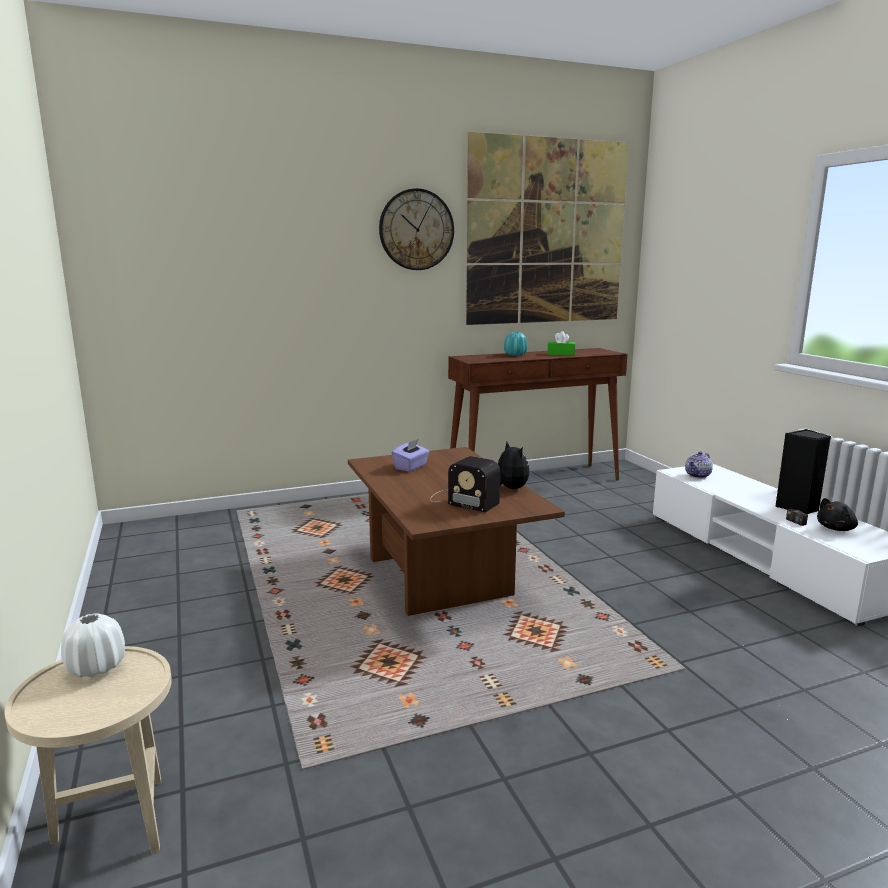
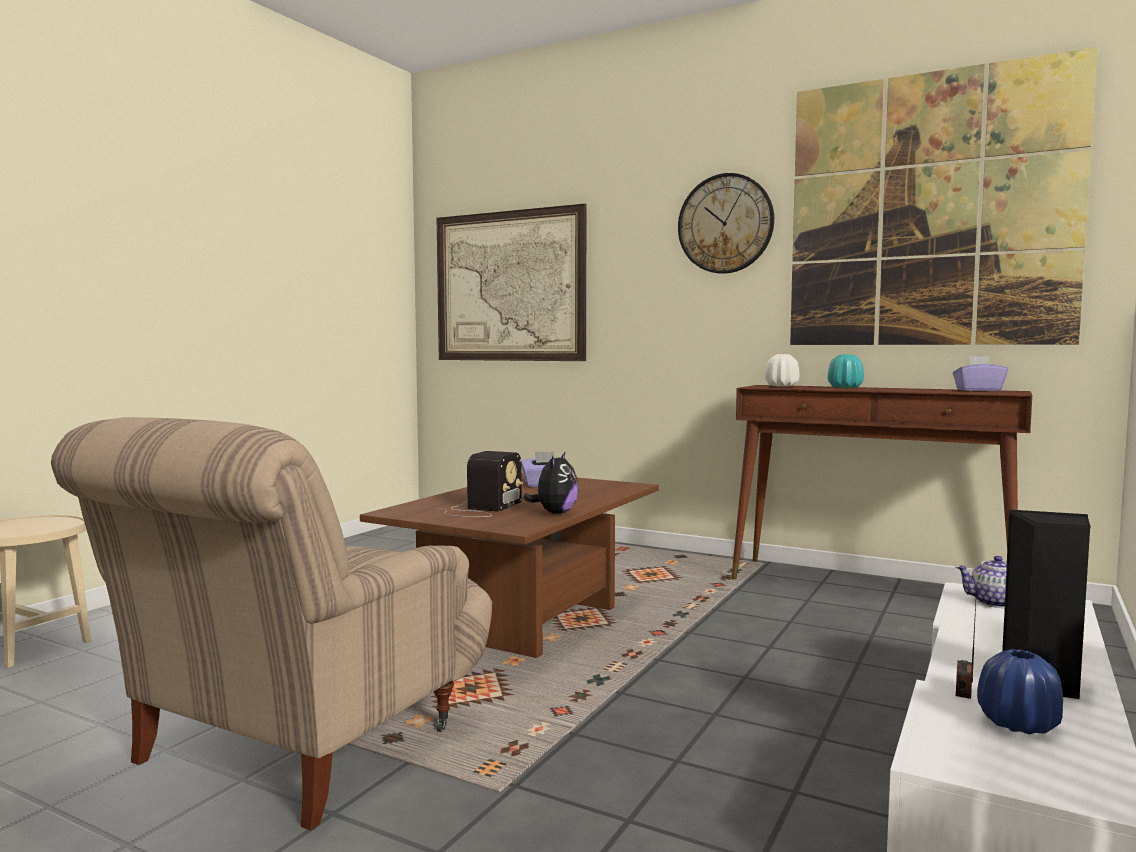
camera: 50 degrees right, 10 degrees down
(97, 667) = (51, 520): white vase -> white vase (781, 386)
(203, 275) = (509, 286): none -> picture
(462, 500) = (482, 509): radio -> radio turned 150 degrees counterclockwise
(557, 717) = (300, 746): none -> beige armchair
(561, 354) = (914, 390): green tissue box -> none
(583, 350) = (978, 390): none -> purple tissue box
(837, 529) = (1018, 724): black plush toy -> blue vase

